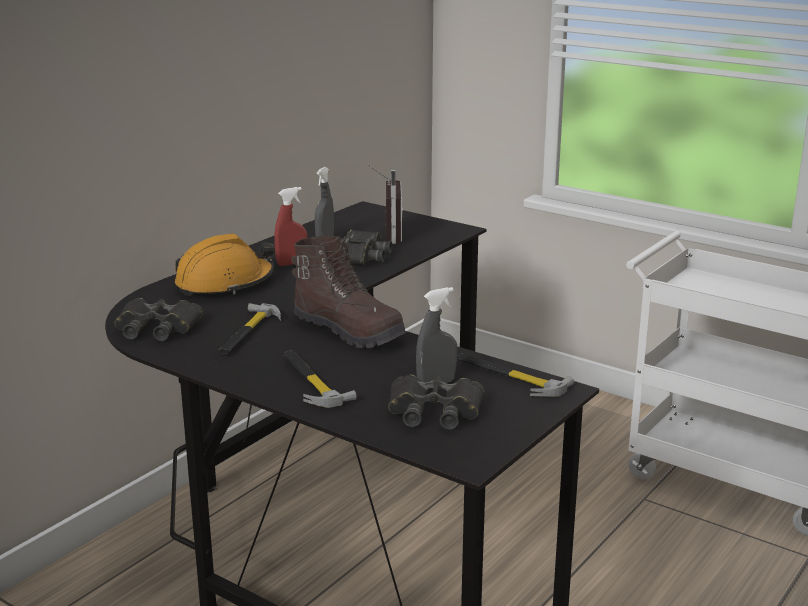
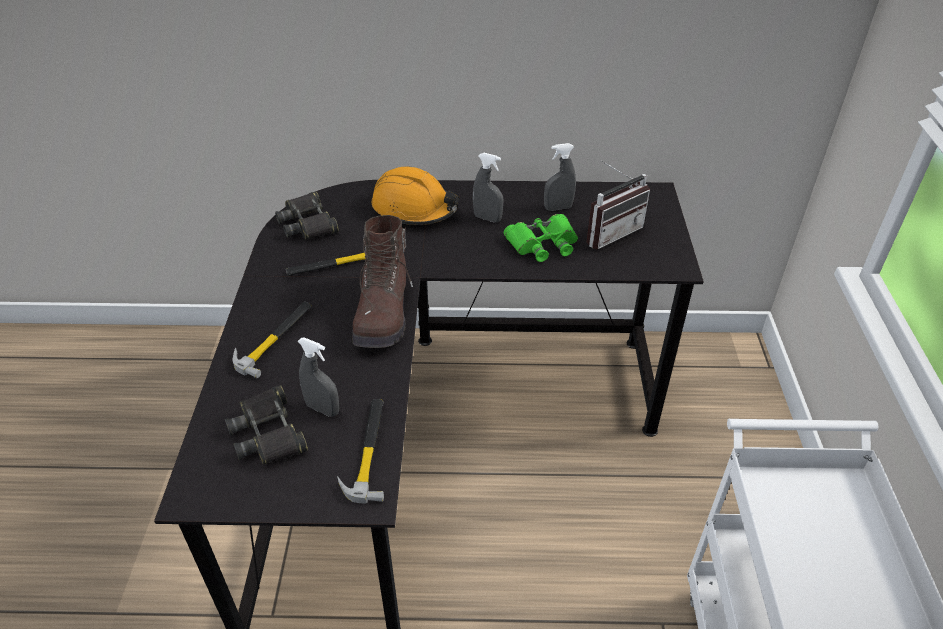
camera: 55 degrees right, 20 degrees up
(292, 263) = (487, 218): red spray bottle -> grey spray bottle
(360, 256) = (542, 243): black binoculars -> green binoculars

